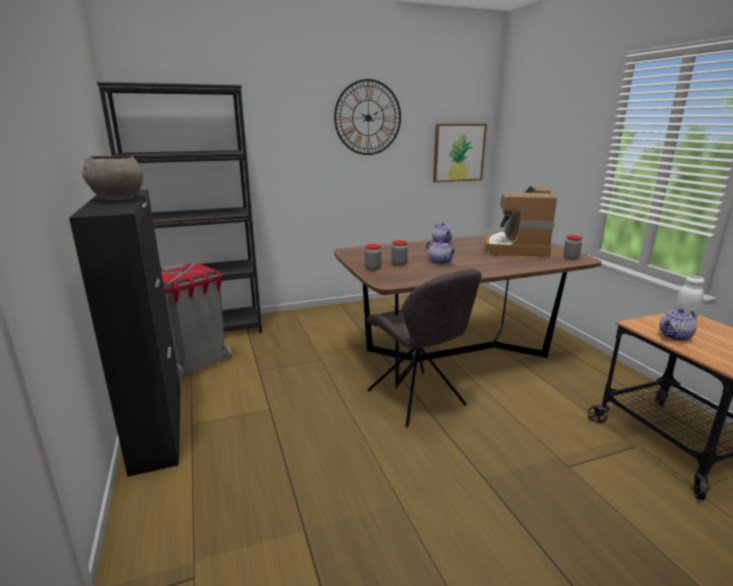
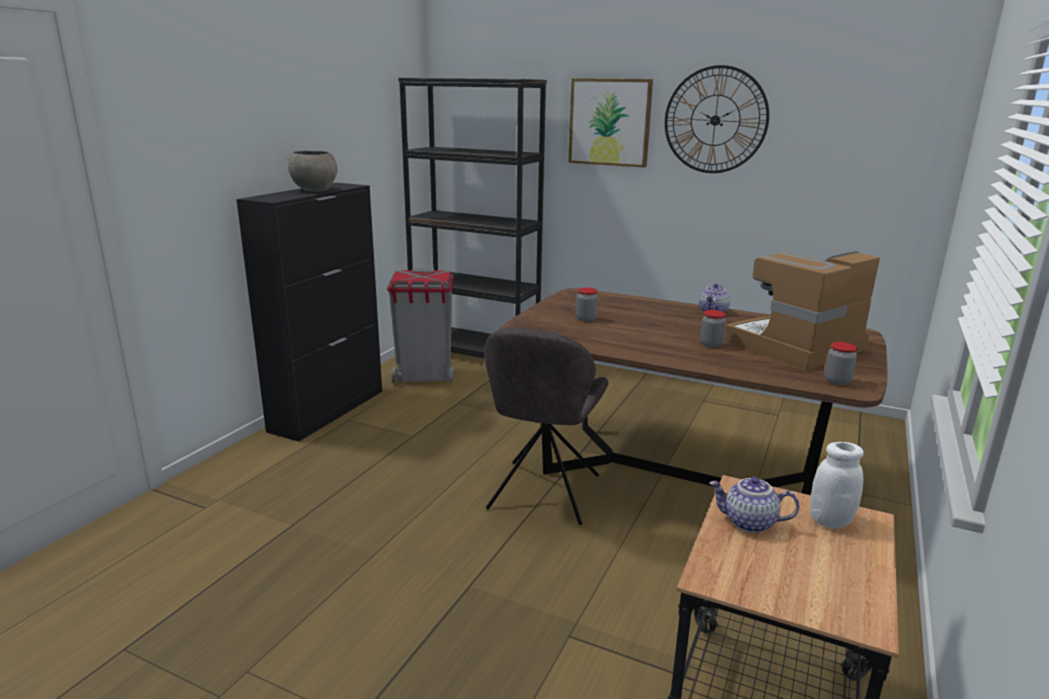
camera: 45 degrees right, 0 degrees up
(373, 268) = (547, 315): jar -> jar (711, 344)
(440, 262) = (637, 330): teapot -> none
(458, 152) = (874, 183): picture -> picture (609, 122)

